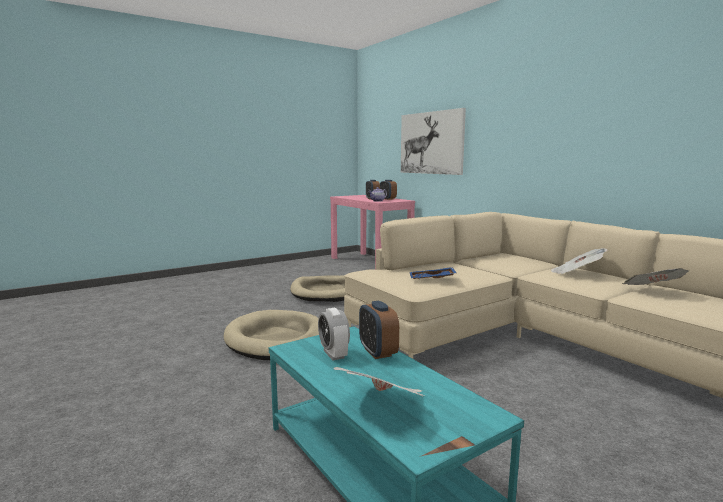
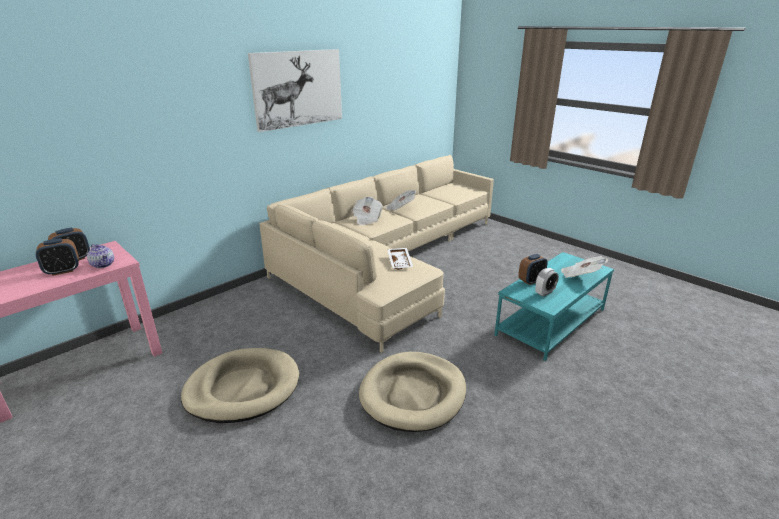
camera: 100 degrees left, 15 degrees up
(431, 143) = (121, 154): picture -> picture (298, 89)
(432, 279) = (400, 262): blue tray -> white tray

